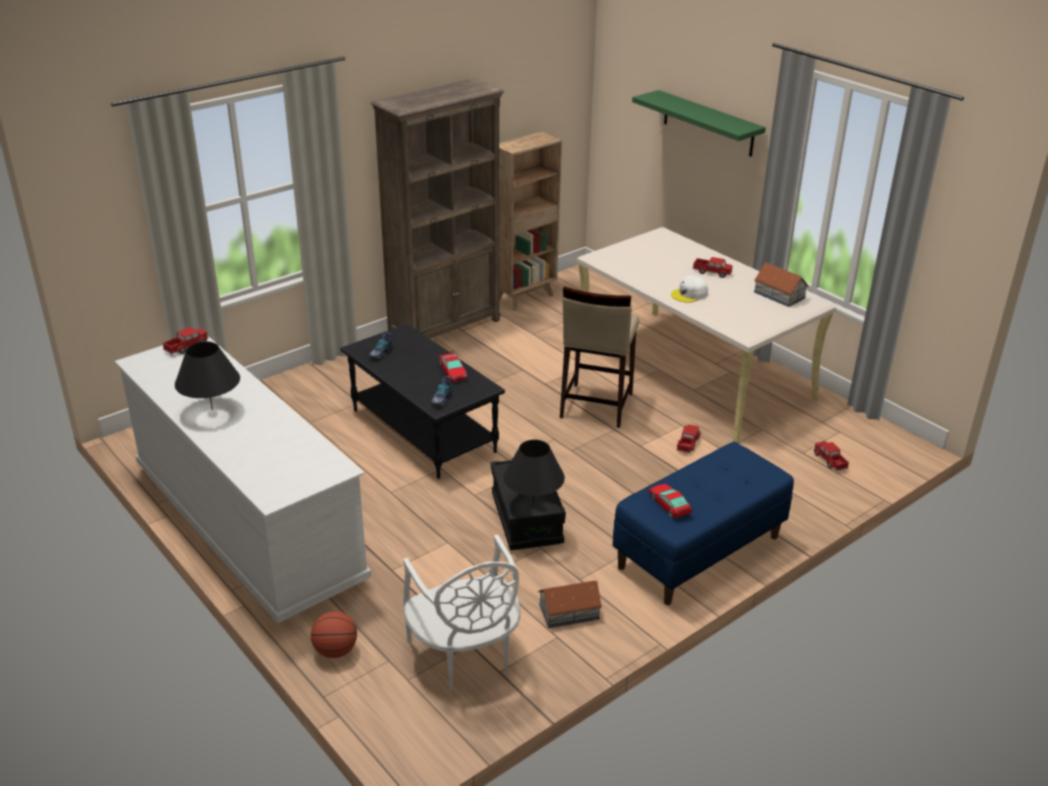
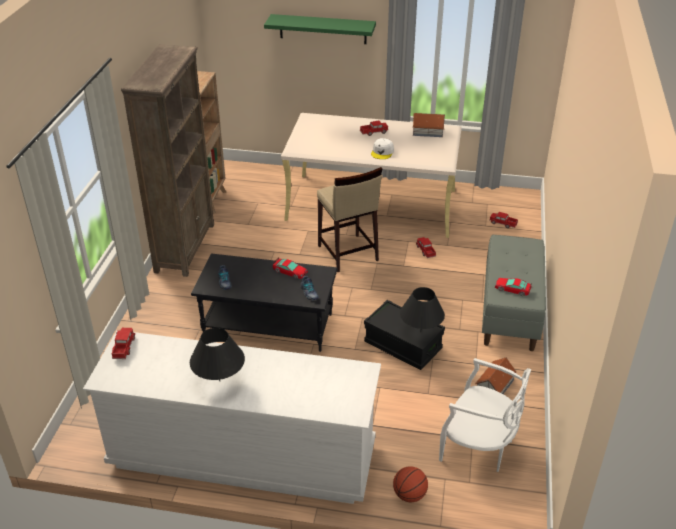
camera: 40 degrees left, 5 degrees up
(699, 552) = (510, 312): blue bench -> grey bench

